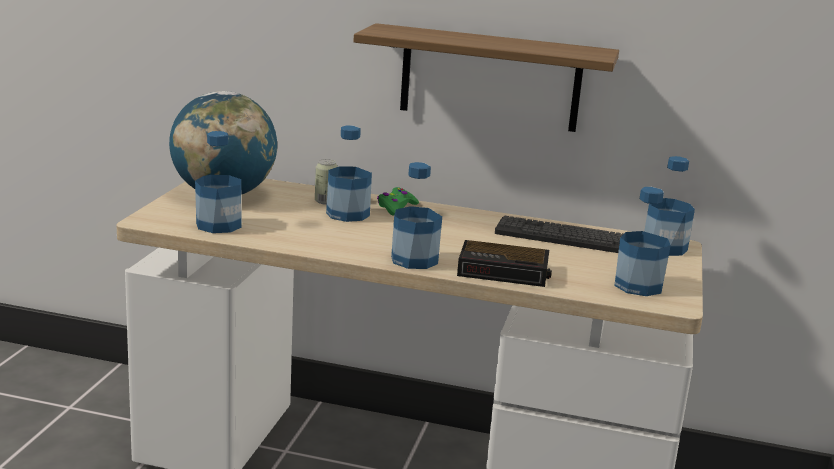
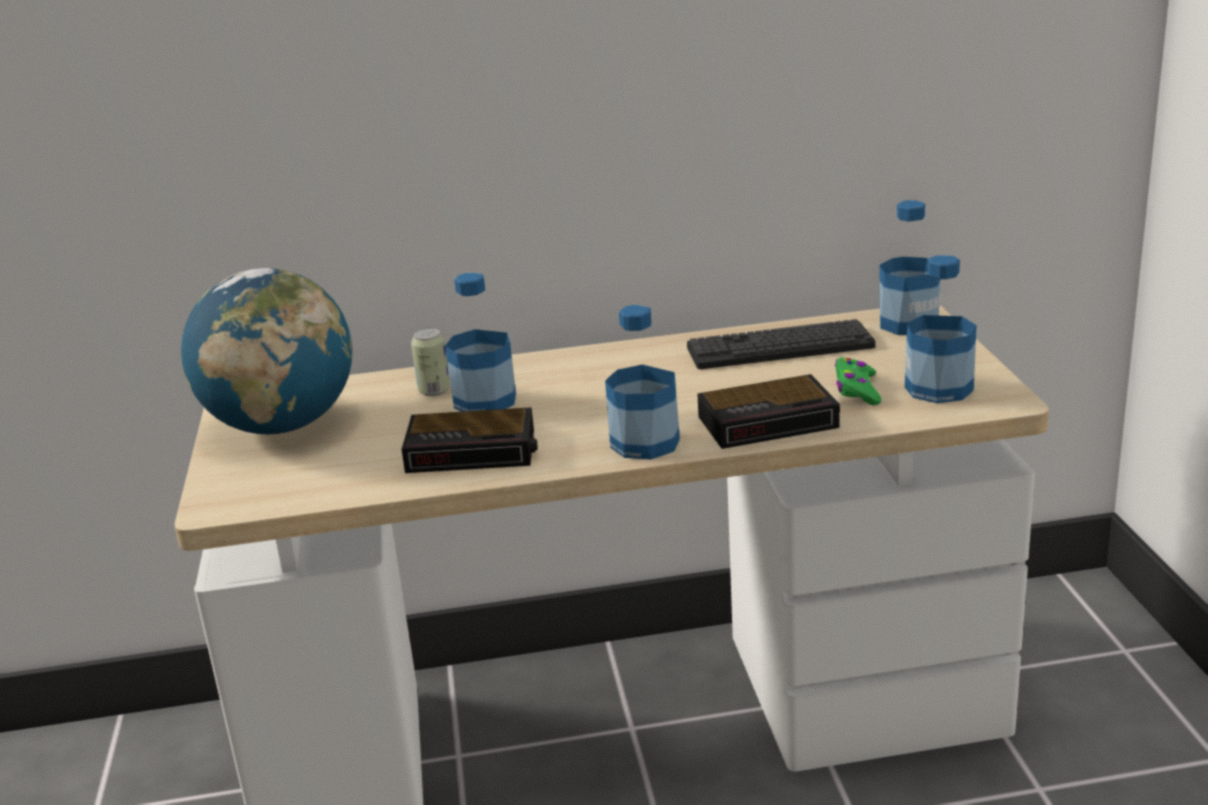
camera: 20 degrees left, 5 degrees up
(218, 225) = (329, 478): bottle -> none
(312, 235) = (474, 451): none -> alarm clock
(396, 207) = (536, 370): green game controller -> green game controller (856, 390)
(490, 78) = (621, 153): shelf -> none

